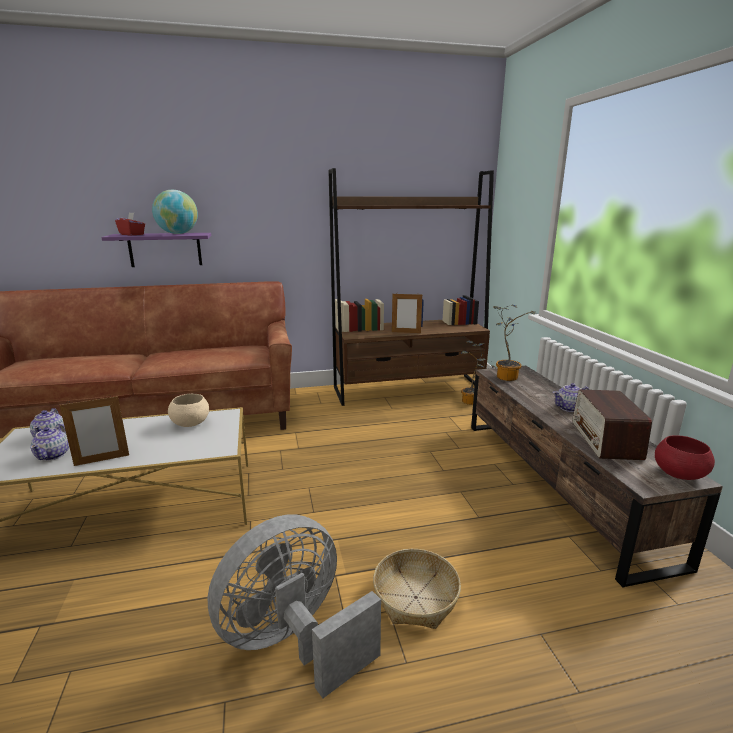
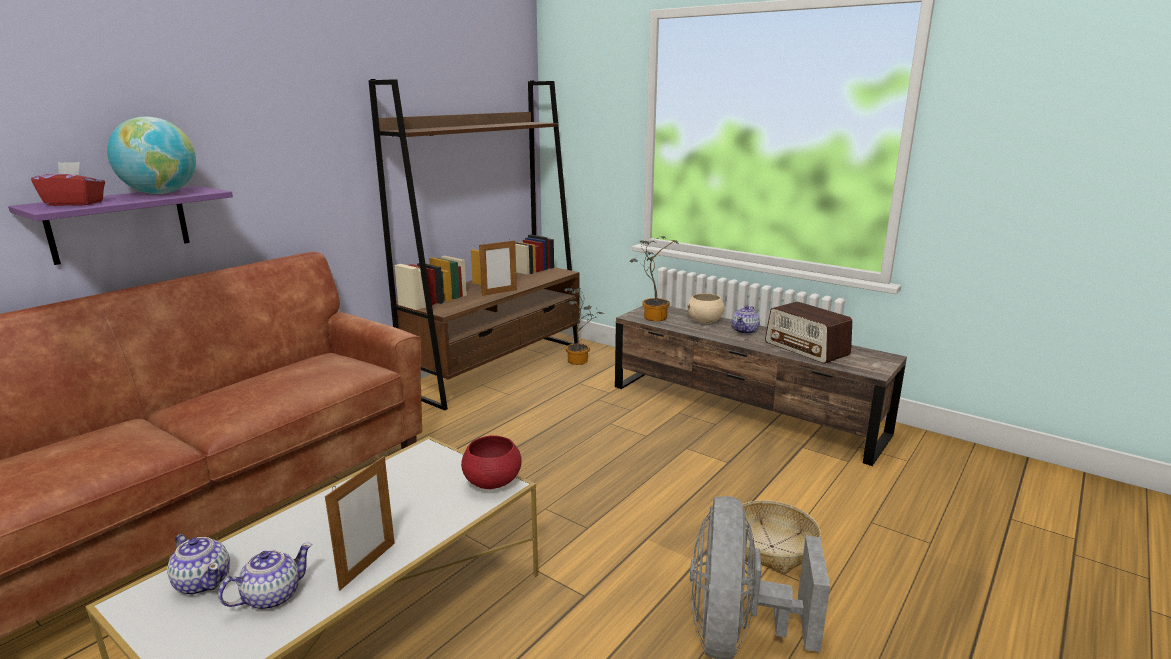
camera: 40 degrees left, 0 degrees up
(53, 455) = (271, 596): teapot -> teapot turned 90 degrees counterclockwise
(190, 424) = (400, 478): beige bowl -> beige bowl (705, 321)
(678, 474) = (878, 357): red bowl -> red bowl (492, 482)

